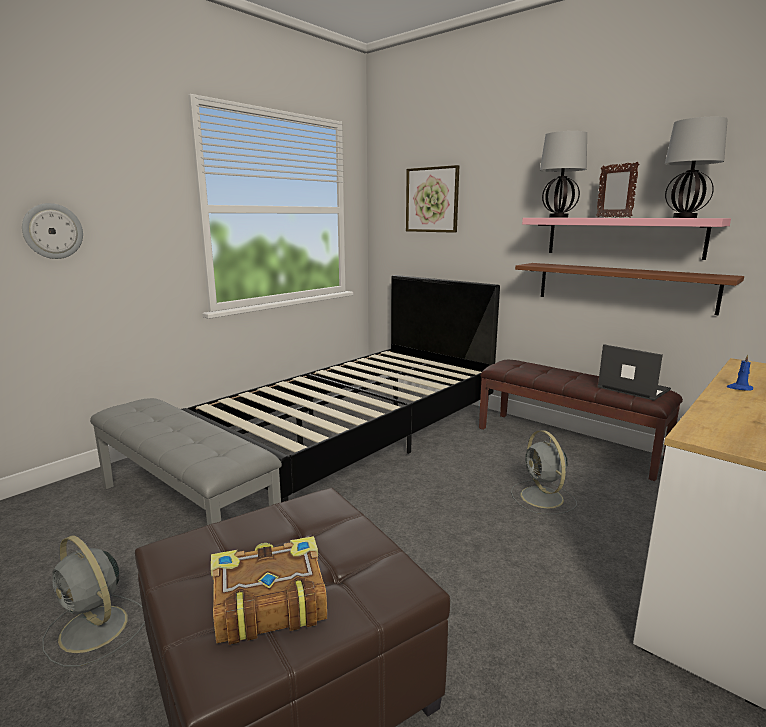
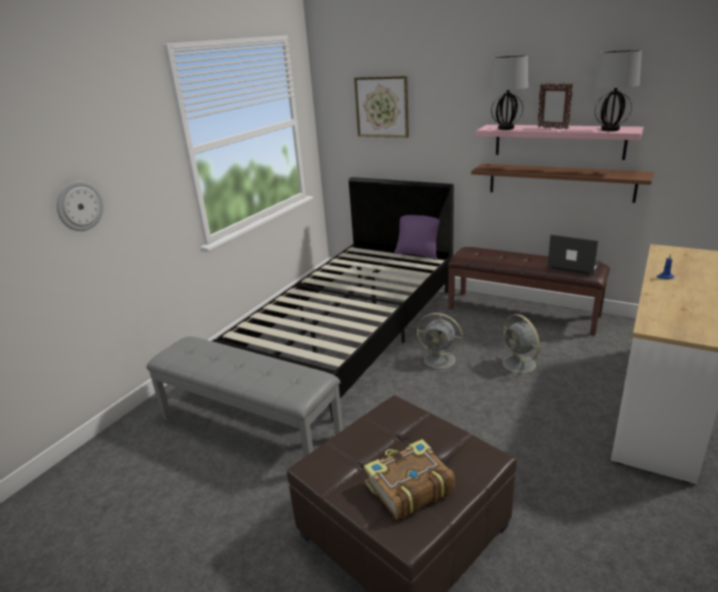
camera: 10 degrees left, 10 degrees up
(95, 630) = (245, 530): grey fan -> grey fan (441, 360)
(454, 364) = (417, 254): none -> purple pillow

